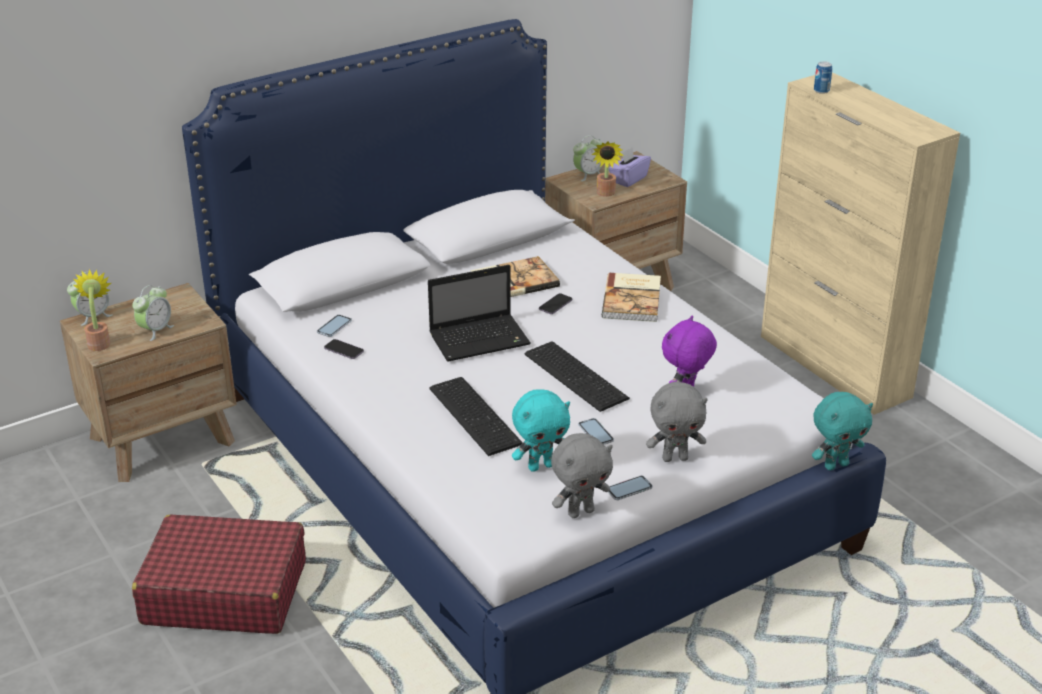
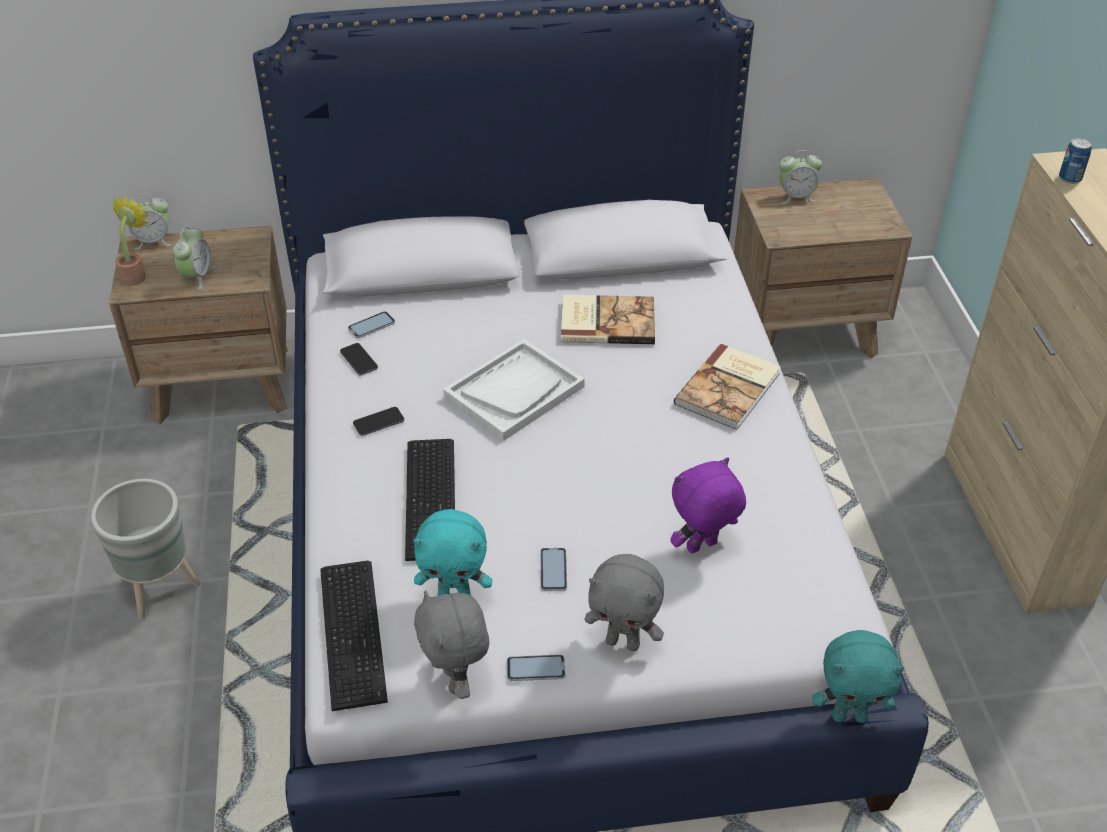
camera: 25 degrees right, 10 degrees up
(155, 330) = (197, 276): alarm clock -> alarm clock turned 45 degrees counterclockwise
(224, 592) = (159, 590): red suitcase -> grey planter
(481, 339) = (514, 391): laptop -> white tray
(555, 305) = (632, 369): phone -> phone (378, 422)
(576, 375) = (587, 477): keyboard -> keyboard (355, 631)
(580, 512) = (457, 681): grey plush toy -> grey plush toy turned 75 degrees clockwise
(605, 194) = (799, 229): potted plant -> none
(628, 179) = (840, 215): purple tissue box -> none

